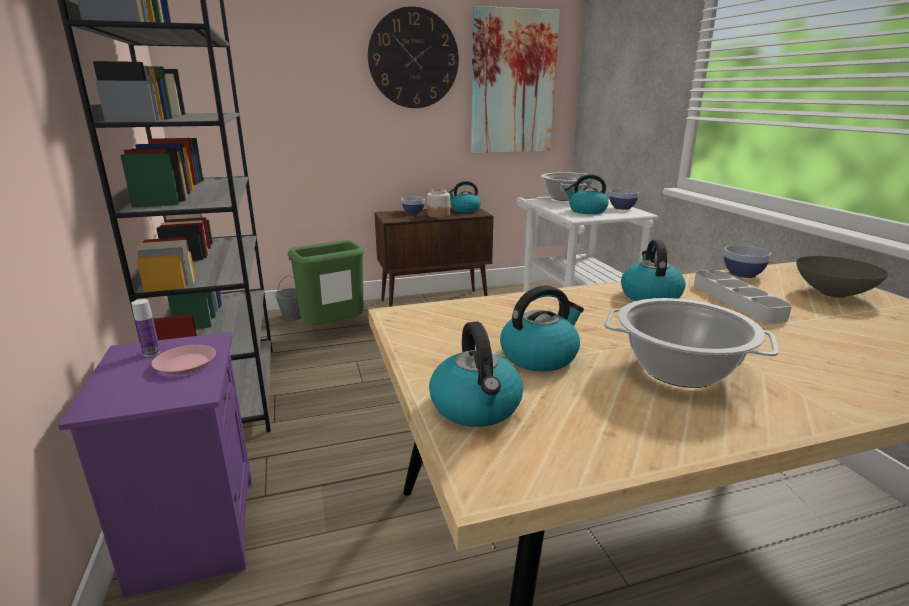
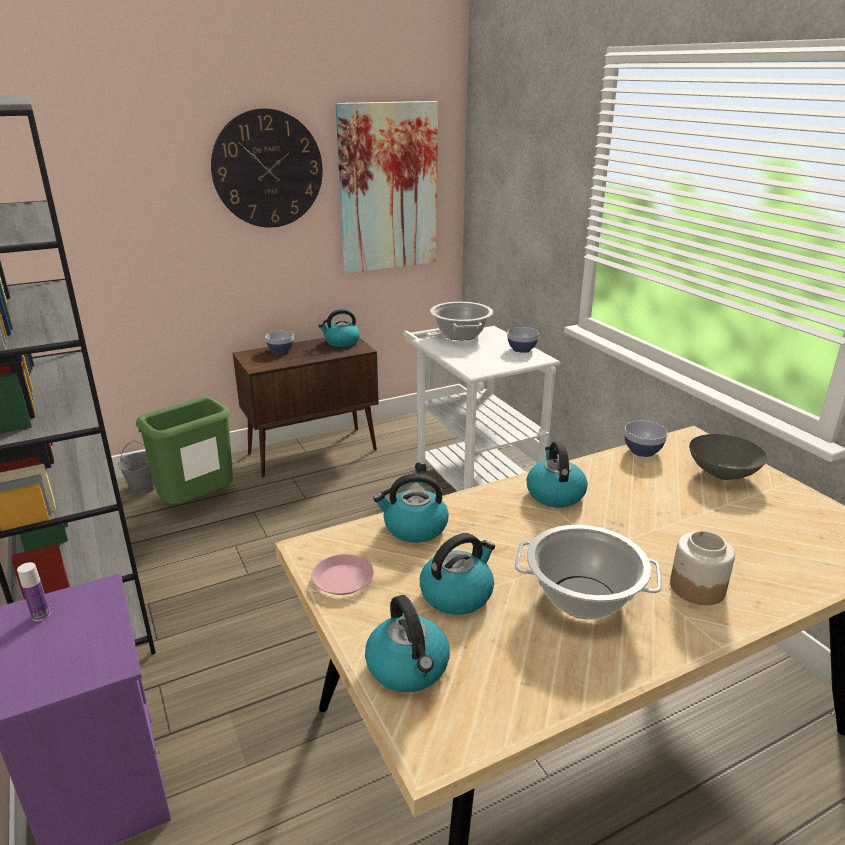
camera: 10 degrees left, 5 degrees up
(185, 364) = (86, 627): pink plate -> pink plate (343, 579)
(438, 215) = (312, 354): jar -> jar (697, 587)
(586, 211) = (484, 358): kettle -> kettle (414, 528)
(737, 300) = (635, 493): grey tray -> none

